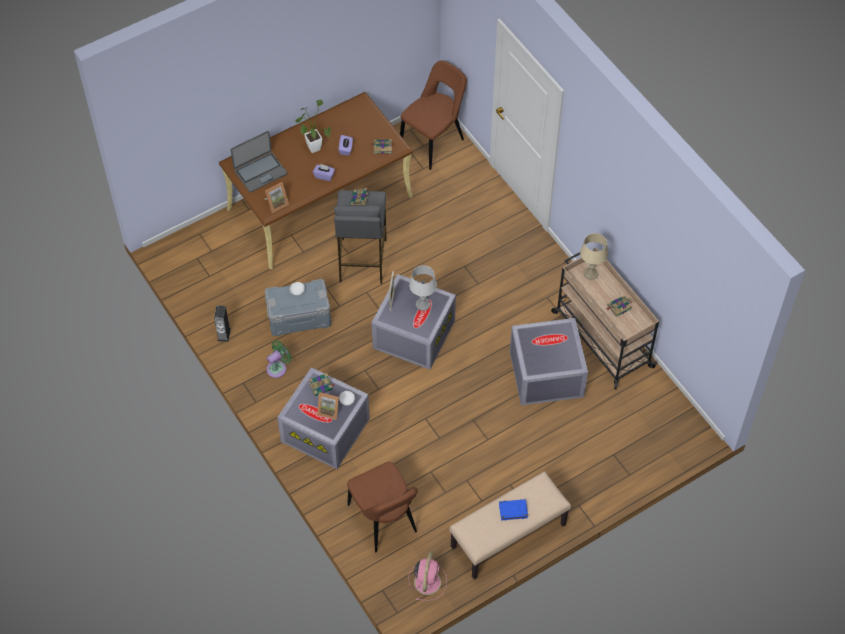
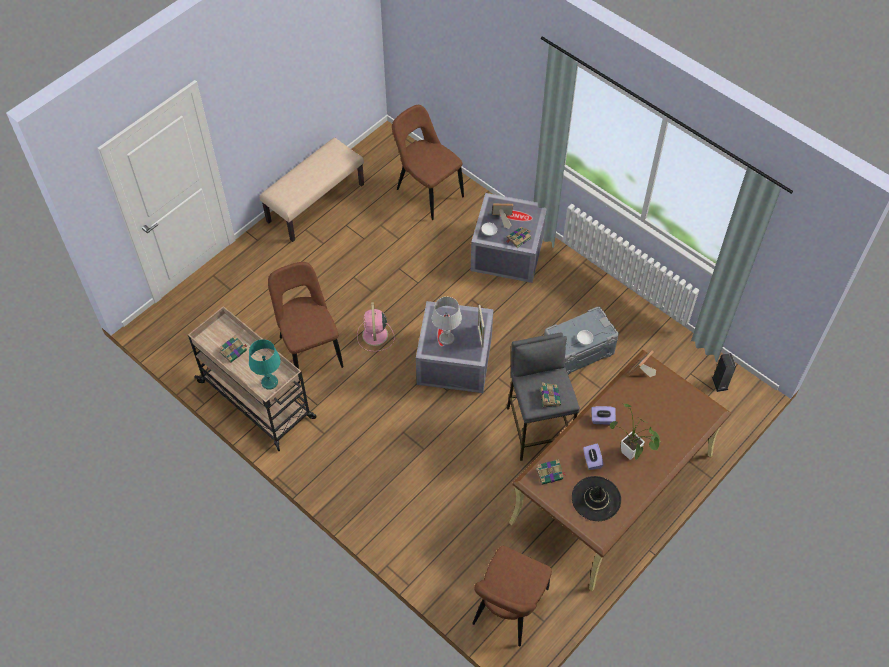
camera: 165 degrees right, 0 degrees up
(224, 334) = (644, 317): speaker -> speaker (719, 383)
(260, 172) = (677, 407): laptop -> none
(278, 368) = (576, 297): green fan -> none
(354, 124) = (596, 498): none -> black hat
(427, 581) = (376, 157): pink fan -> pink fan (375, 336)
(513, 511) = (309, 174): blue book -> none
(545, 375) = (309, 349): grey storage box -> brown chair
(591, 273) = (269, 382): beige table lamp -> turquoise table lamp

